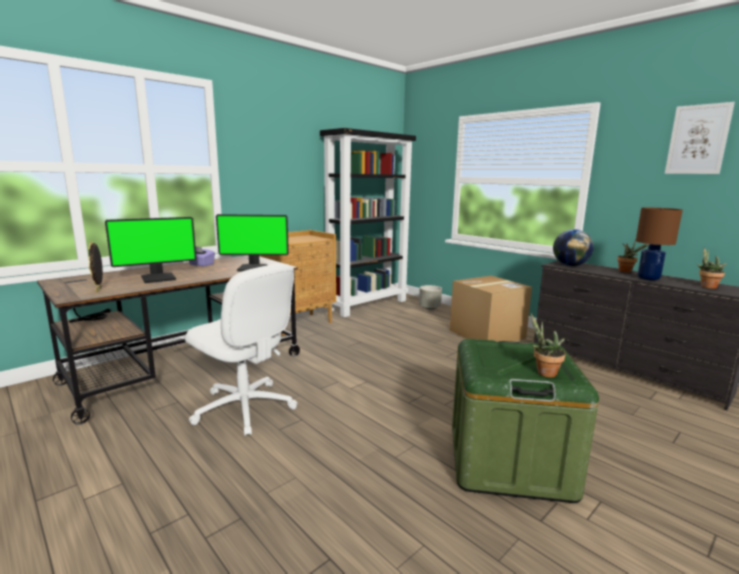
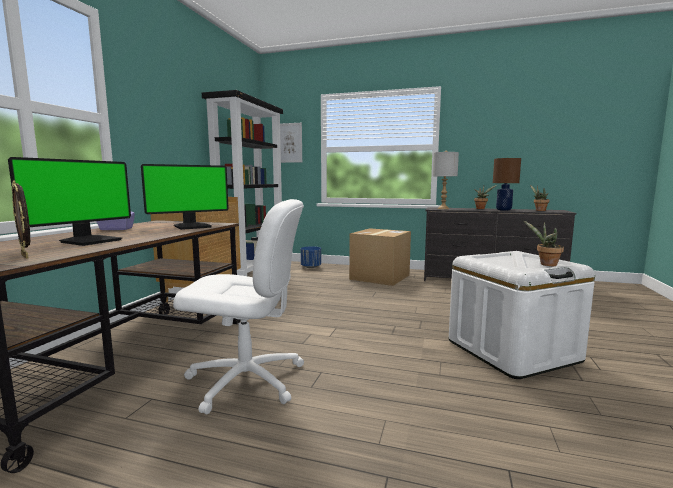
camera: 30 degrees left, 5 degrees down
(429, 308) = (311, 267): grey planter -> blue planter
(509, 460) = (512, 351): green storage box -> white storage box
(570, 265) = (443, 208): globe -> grey table lamp
(697, 139) = (510, 114): picture -> picture (289, 143)

